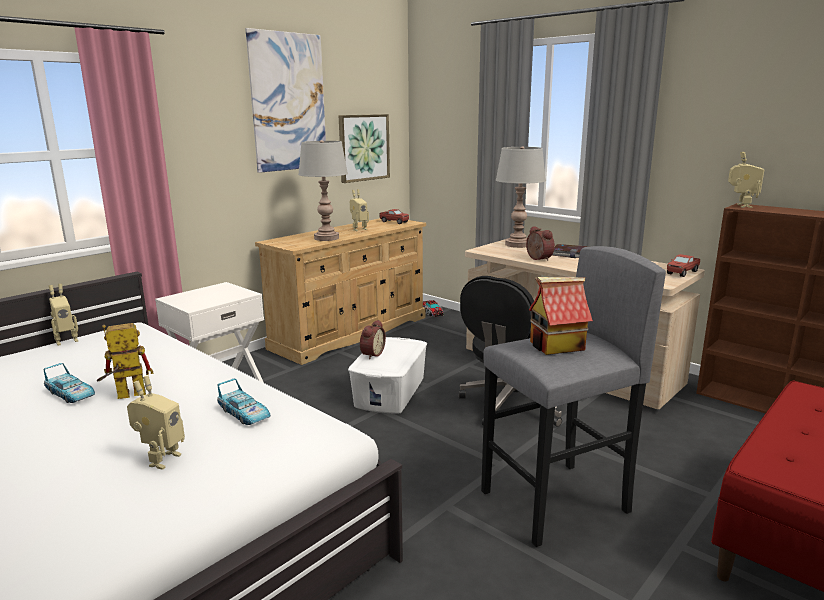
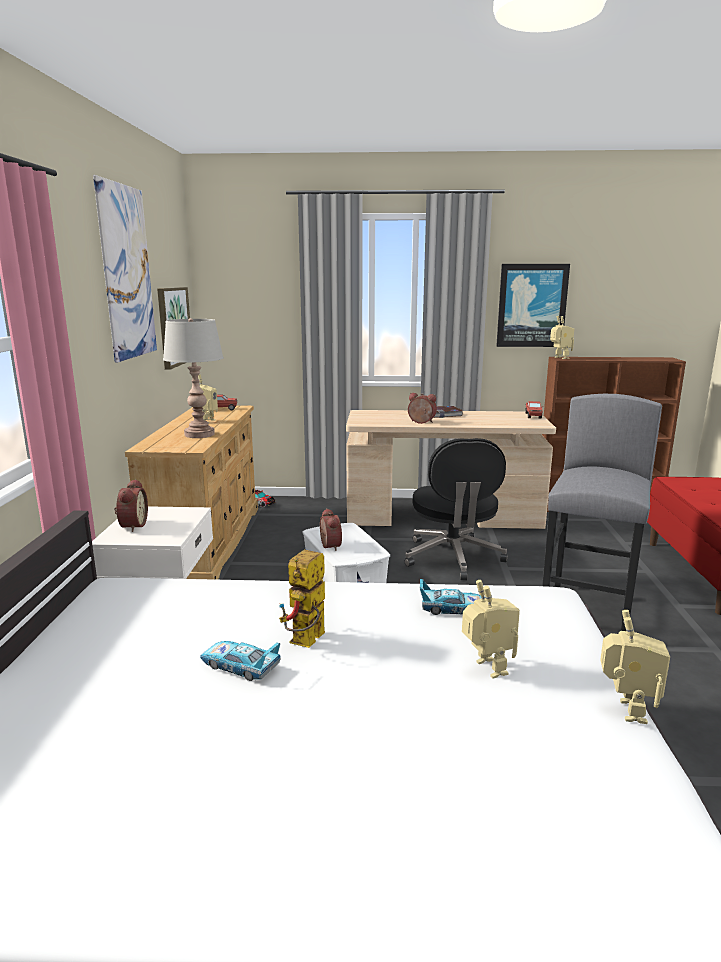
camera: 40 degrees left, 0 degrees up
(66, 340) = (59, 625): toy robot -> toy robot (626, 710)
(71, 394) = (240, 666): toy car -> toy car turned 150 degrees counterclockwise
(196, 294) = (132, 526): none -> alarm clock
(517, 245) = (374, 414): grey table lamp -> none
(556, 346) = (604, 478): toy house -> none
(721, 138) = (531, 305): none -> picture

